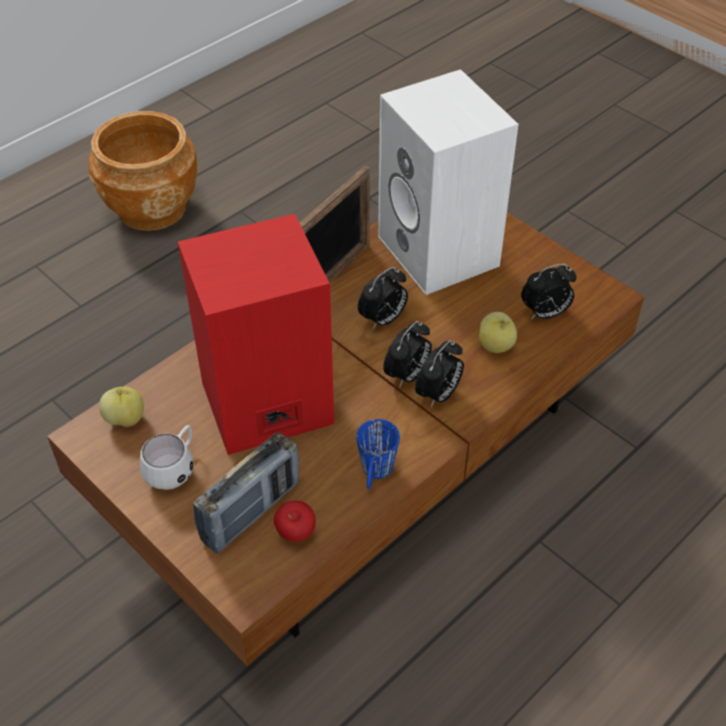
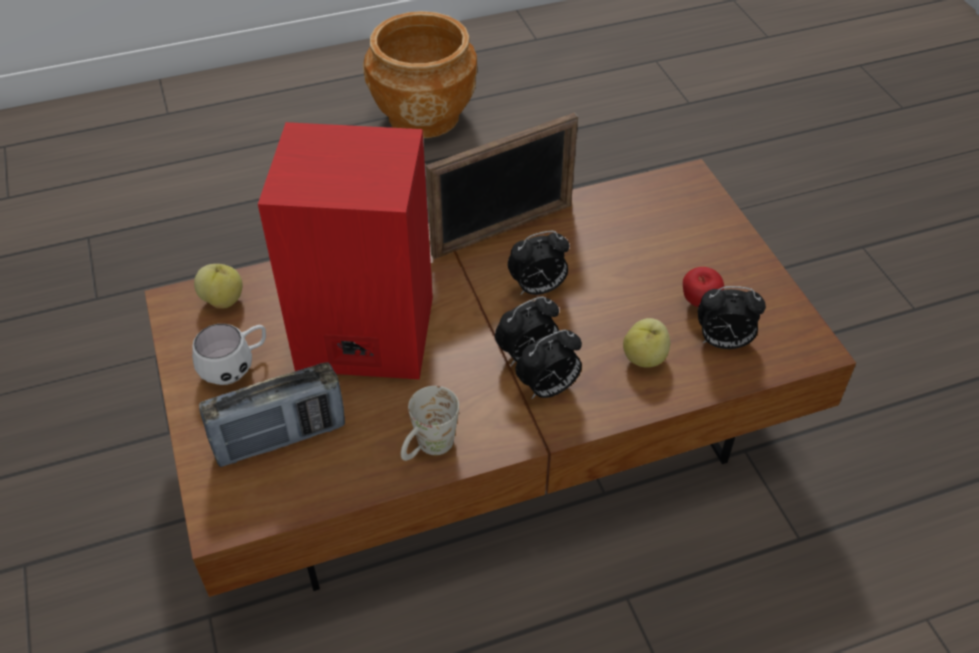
camera: 25 degrees right, 0 degrees up
(295, 534) = (308, 479): apple -> apple (699, 303)
(375, 475) = (428, 449): blue mug -> white mug
(441, 252) = (645, 238): white speaker -> none

